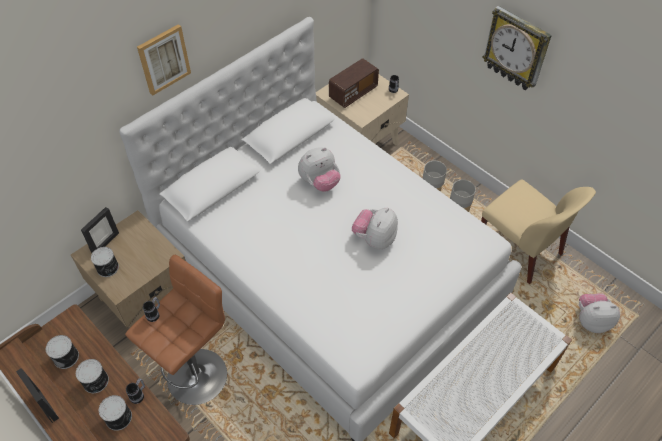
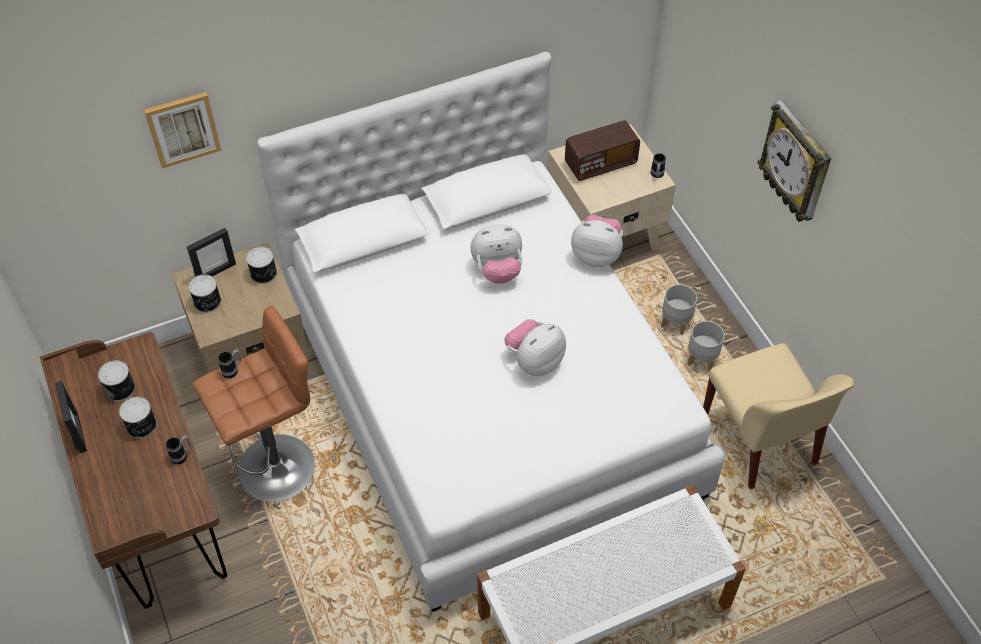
camera: 20 degrees right, 0 degrees up
(119, 417) = (151, 473): can -> can (264, 273)
(163, 59) = (331, 68): picture -> picture (182, 128)
(591, 321) = (813, 563): plush toy -> plush toy (596, 255)

